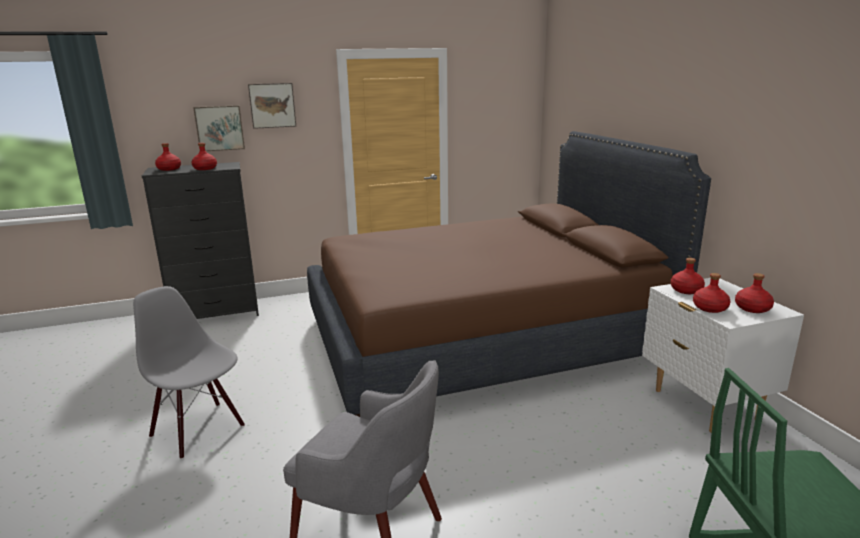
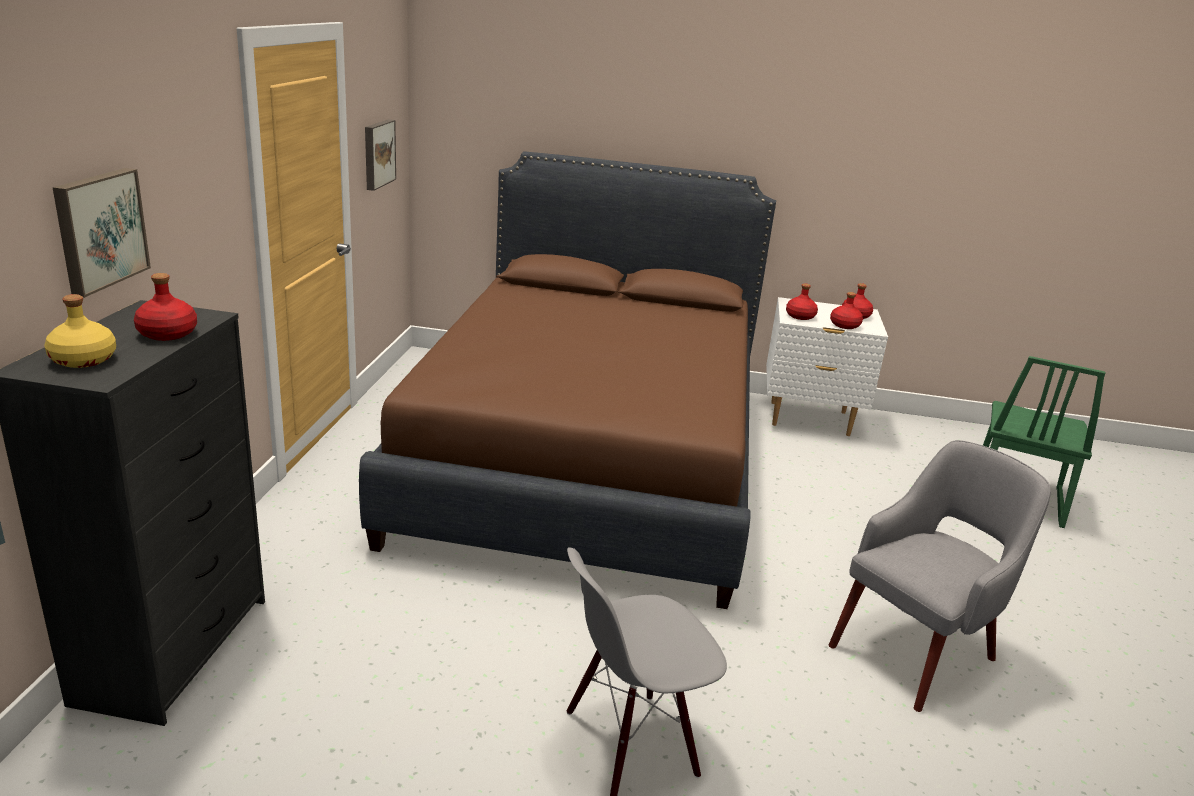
camera: 65 degrees left, 5 degrees up
(169, 169) = (82, 360): red bottle -> yellow bottle
(272, 105) = (171, 159): picture -> picture (377, 153)

